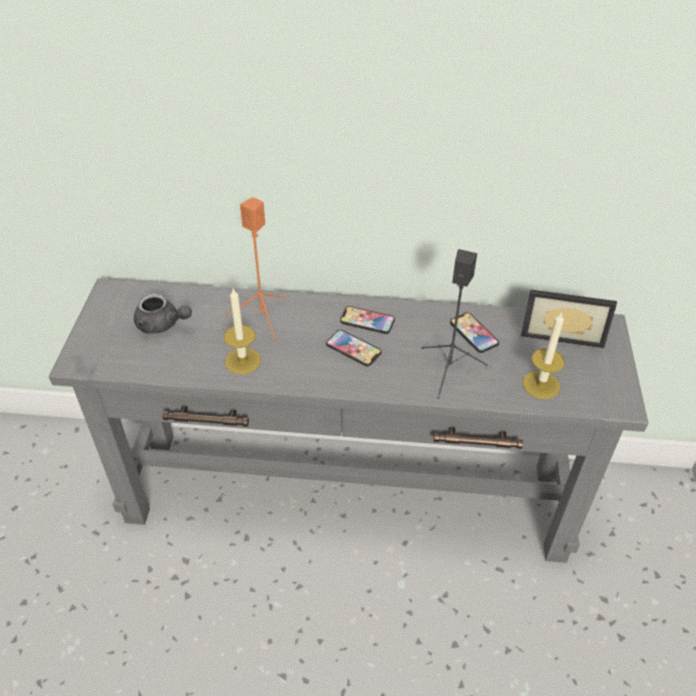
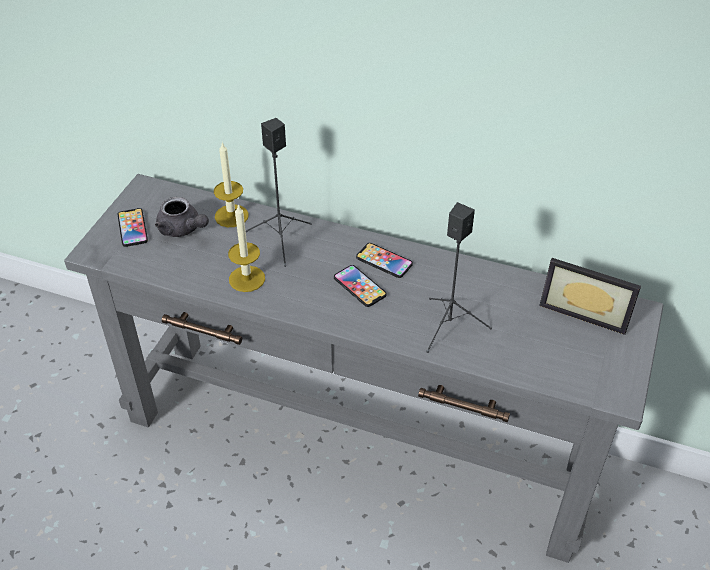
camera: 15 degrees right, 0 degrees up
(263, 318) = (281, 240): orange speaker -> black speaker
(474, 333) = (490, 293): phone -> phone (132, 228)
(541, 385) = (540, 359): candle -> candle (231, 216)

